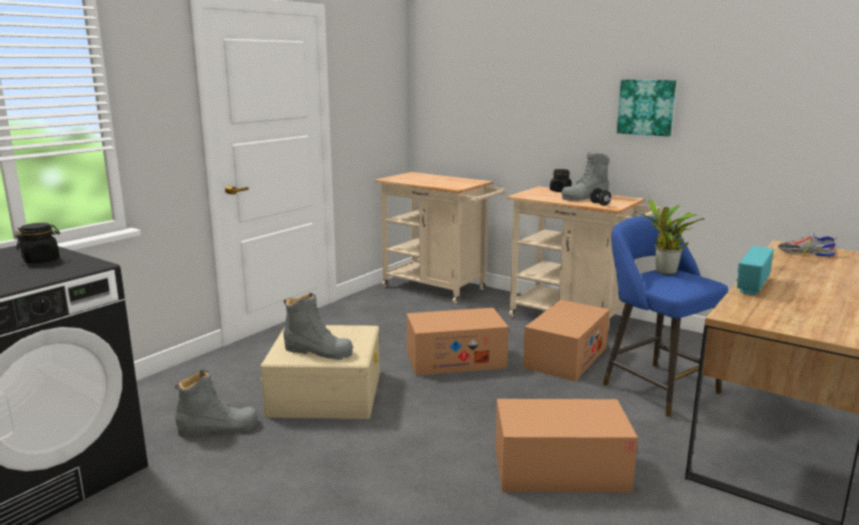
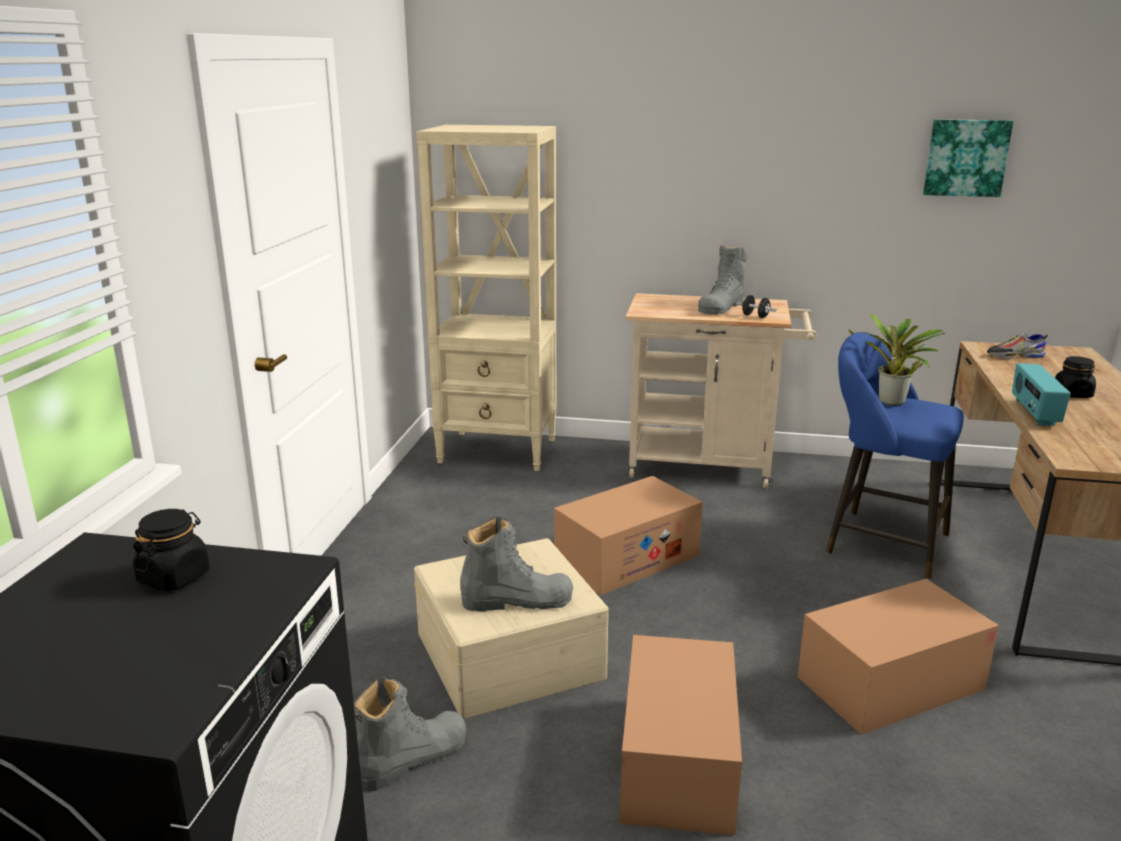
camera: 25 degrees left, 5 degrees up
(439, 289) = (499, 451): beige cart -> beige bookcase
(560, 191) = (675, 298): black jar -> black jar (1072, 394)
(565, 357) = (750, 524): cardboard box -> cardboard box (677, 761)
(646, 107) = (786, 181): picture -> picture (966, 157)

